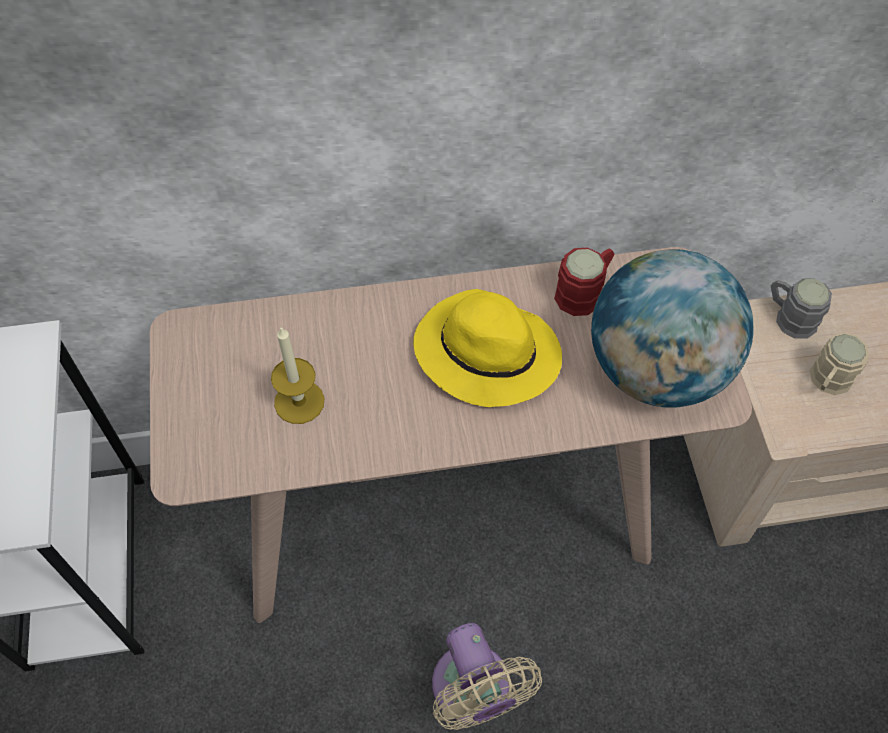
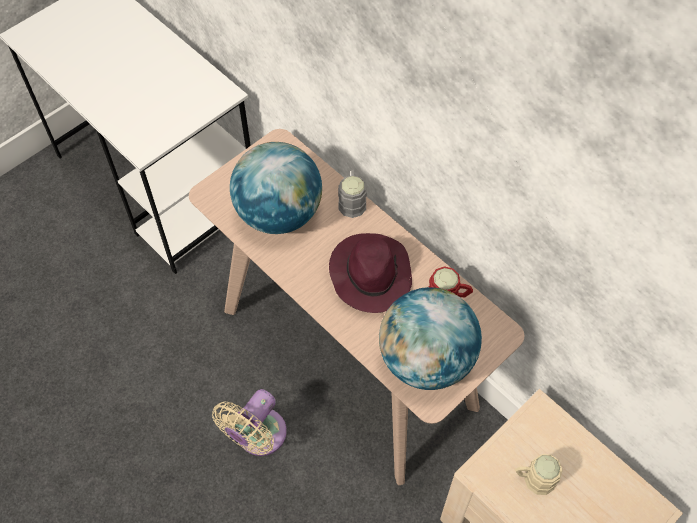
camera: 55 degrees right, 0 degrees up
(299, 402) = (279, 214): candle -> globe
(484, 353) = (370, 274): yellow hat -> purple hat
(789, 317) = (564, 434): grey mug -> grey mug (352, 201)

